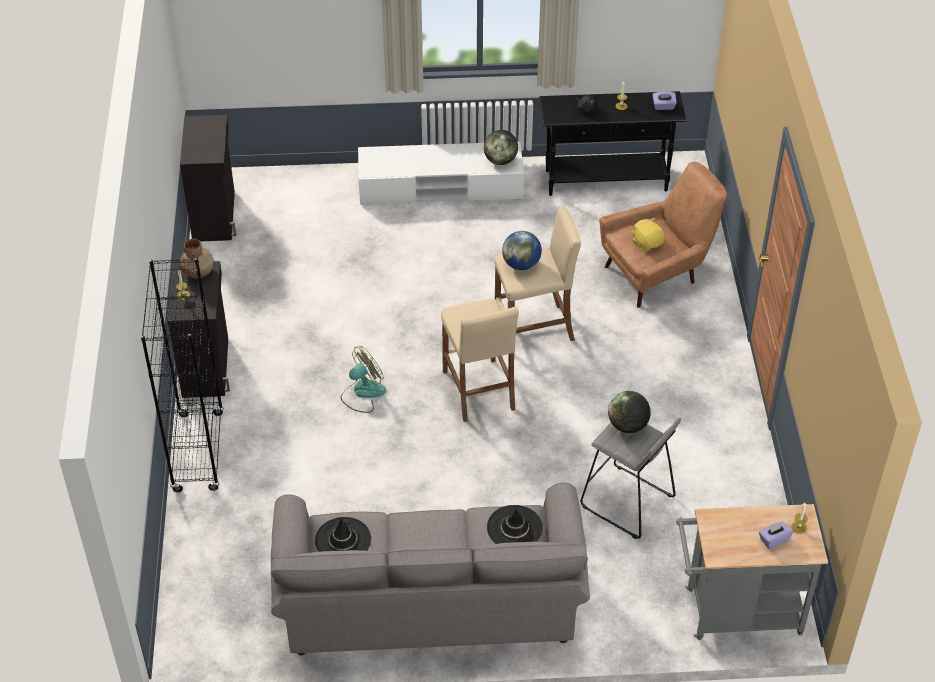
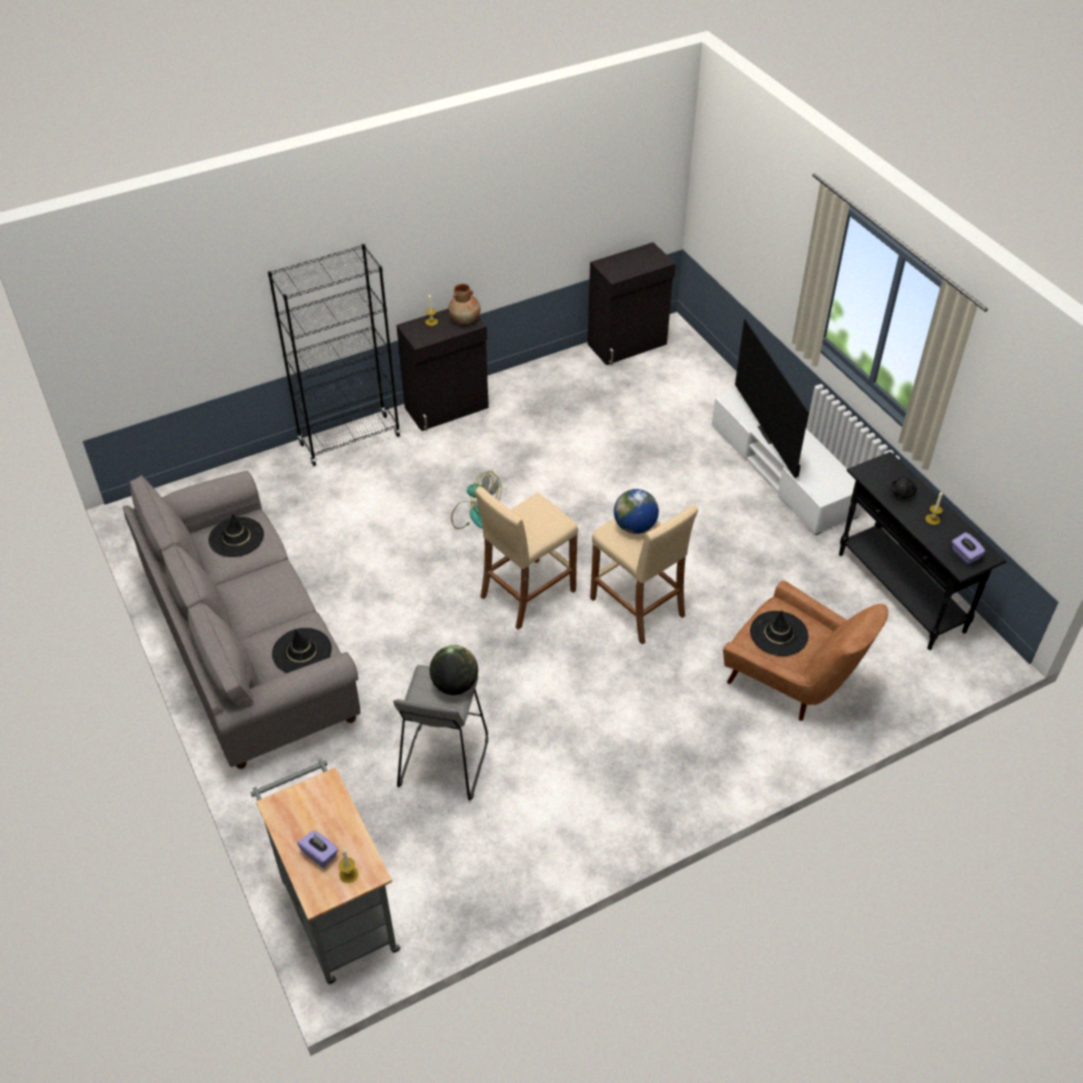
camera: 65 degrees right, 0 degrees up
(425, 165) = (771, 433): none -> television
(500, 161) = (824, 483): globe -> none
(647, 243) = (778, 634): yellow plush toy -> black hat

